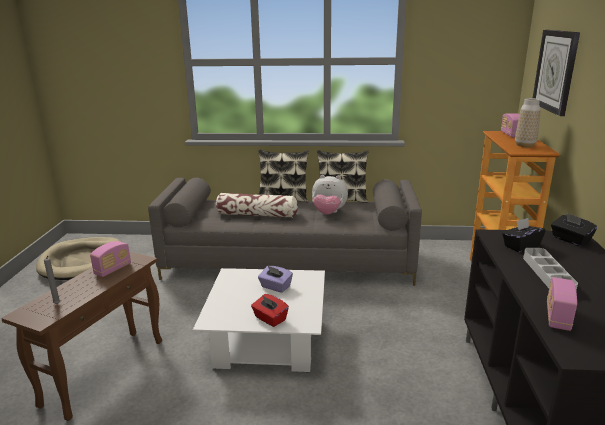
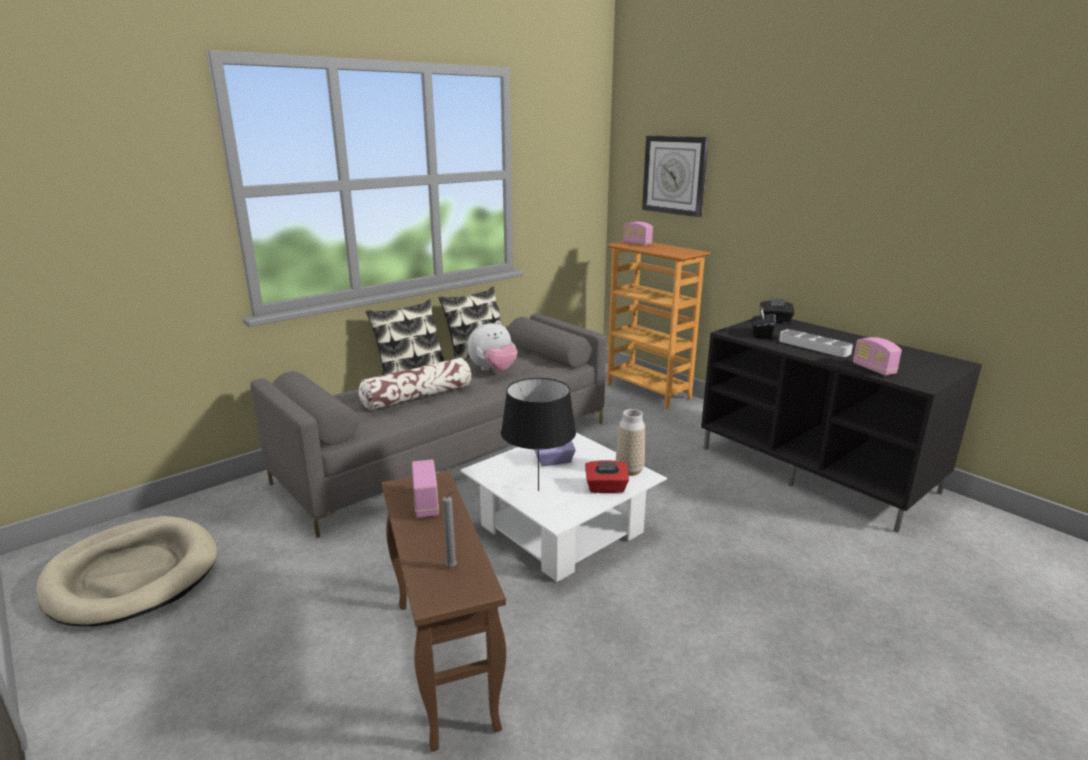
camera: 45 degrees left, 0 degrees up
(232, 300) = (538, 490): none -> black table lamp
(524, 145) = (671, 250): vase -> vase (629, 470)

